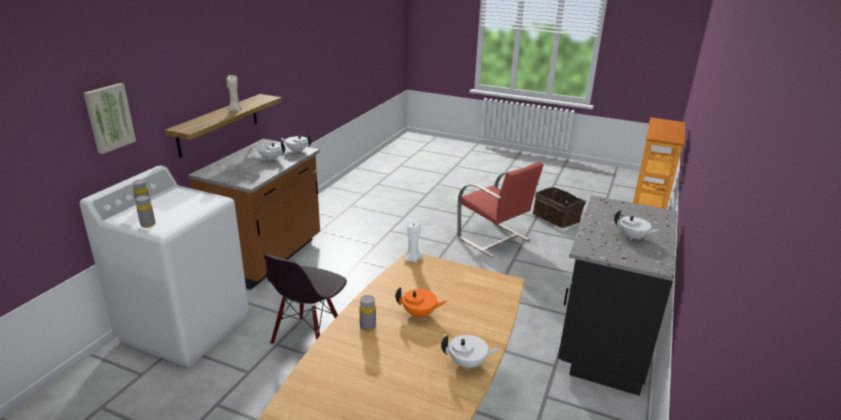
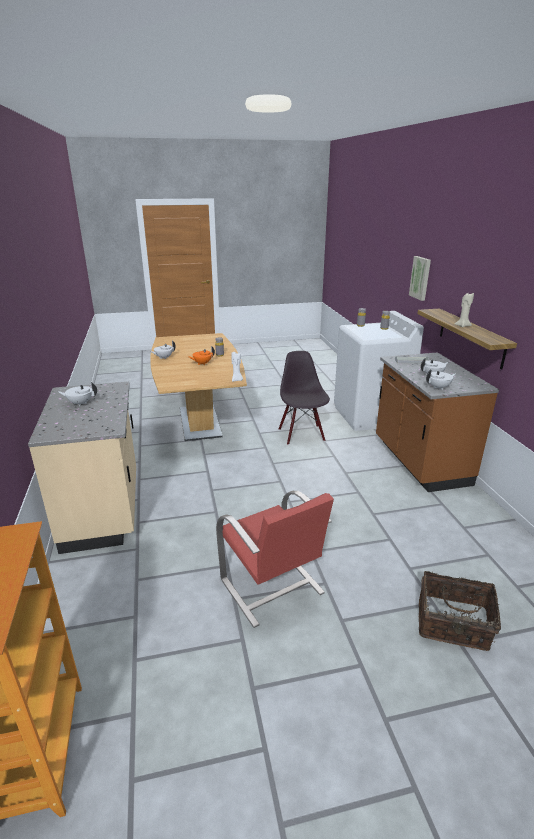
camera: 145 degrees right, 0 degrees up
(494, 239) = (272, 587): red chair -> red chair turned 135 degrees counterclockwise
(557, 218) = (216, 707): basket -> basket (453, 625)
(602, 341) = (104, 510): black counter -> beige counter

